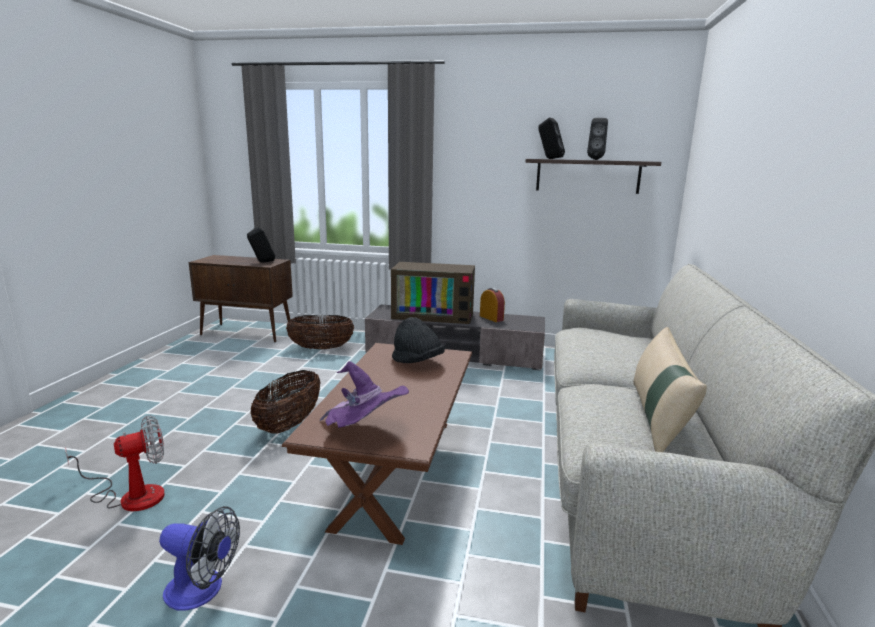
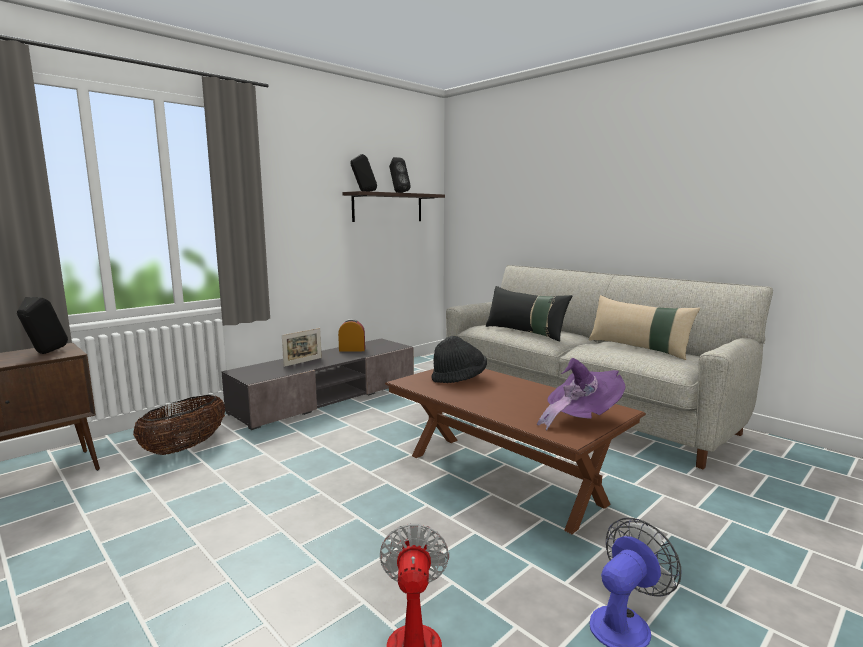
camera: 55 degrees left, 5 degrees down
(289, 424) = (352, 509): basket -> none
(434, 315) = (303, 362): television -> picture frame
(597, 350) = (525, 332): none -> black pillow

